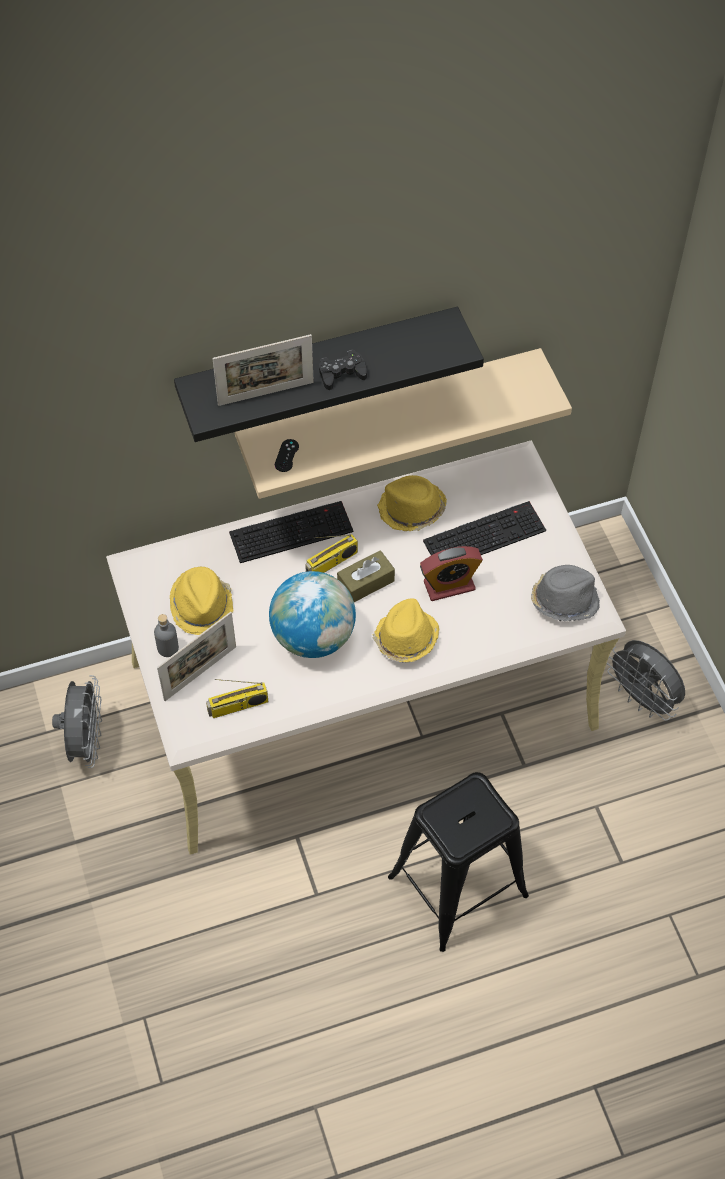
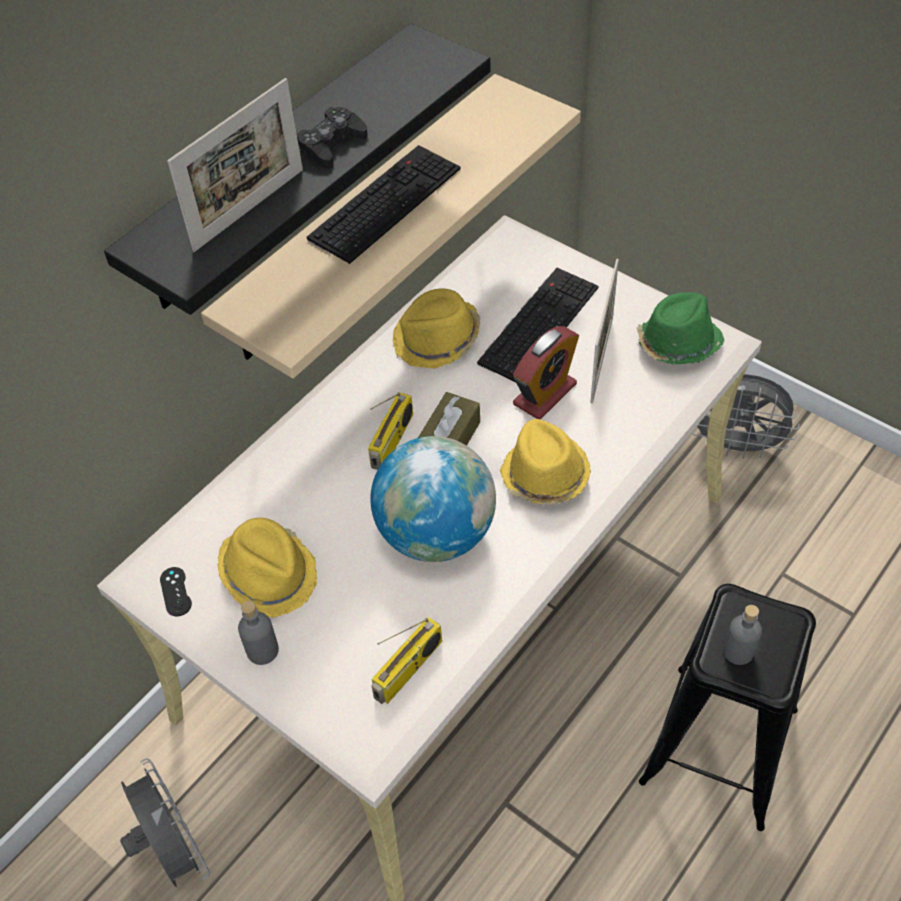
camera: 30 degrees left, 5 degrees down
(200, 673) = (328, 657): picture frame -> picture frame (601, 359)
(286, 455) = (294, 309): black game controller -> black game controller (175, 591)
(292, 530) = (317, 431): keyboard -> keyboard (384, 202)
(453, 816) = (738, 651): none -> grey bottle
(563, 600) = (677, 344): grey hat -> green hat

